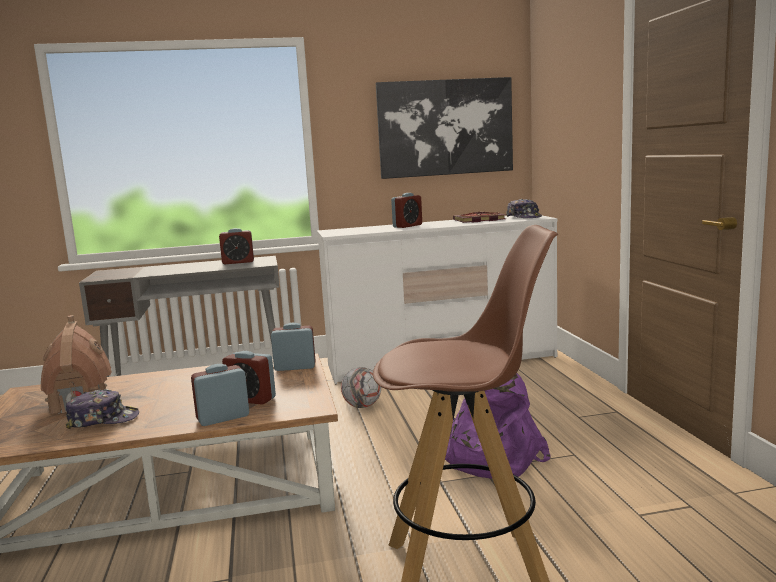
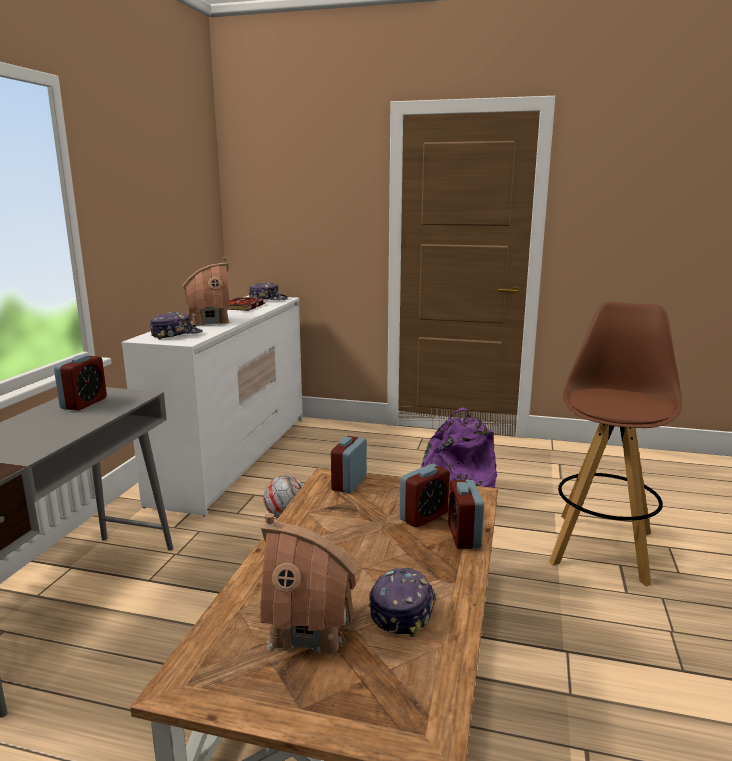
camera: 65 degrees left, 5 degrees up
(352, 230) = (176, 334): none -> cap
(407, 226) = (209, 321): alarm clock -> toy house
(445, 127) = (176, 209): picture -> none

